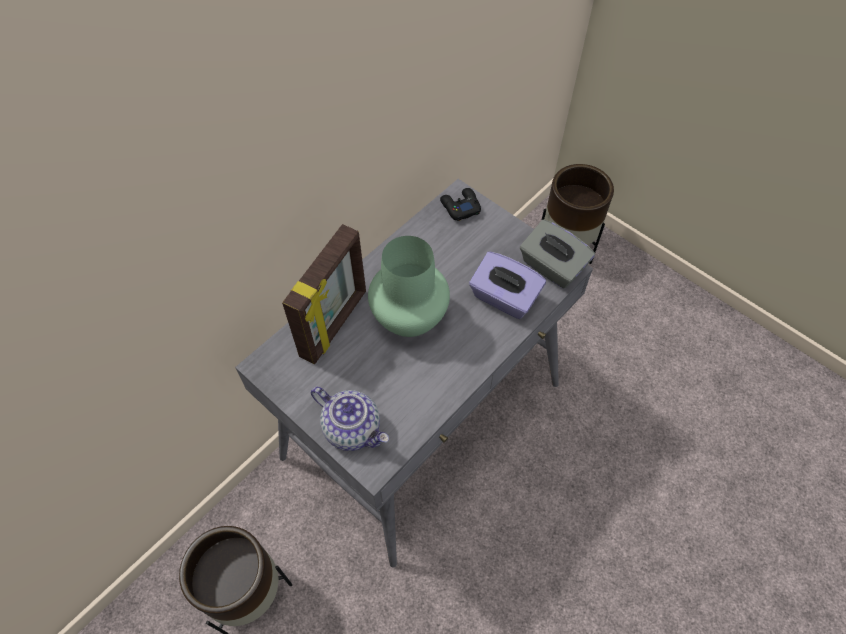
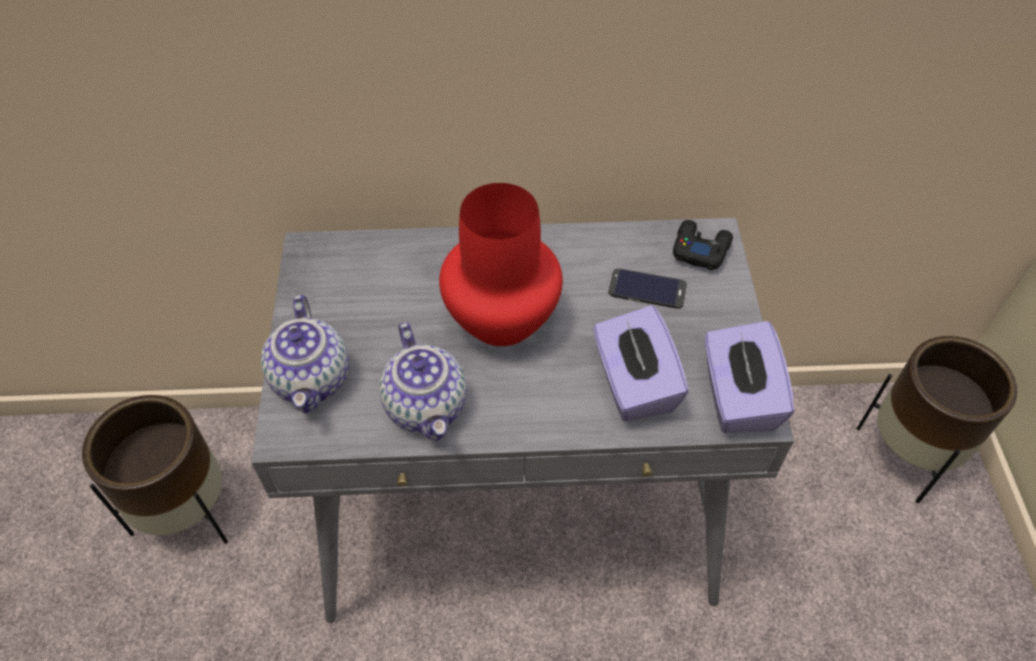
camera: 45 degrees right, 5 degrees down
(335, 324) = (420, 266): picture frame -> none
(410, 318) = (502, 321): green vase -> red vase
(426, 390) = (427, 406): none -> teapot
(459, 246) = (647, 289): none -> phone
(552, 267) = (737, 397): grey tissue box -> purple tissue box

